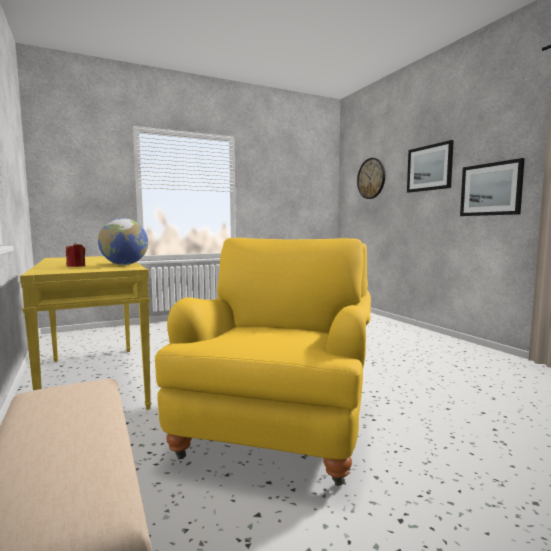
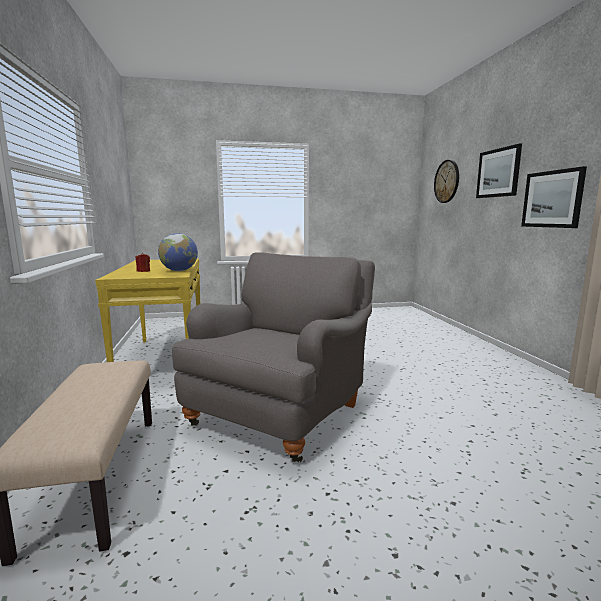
camera: 15 degrees right, 5 degrees up
(279, 425) = (282, 411): yellow armchair -> grey armchair

